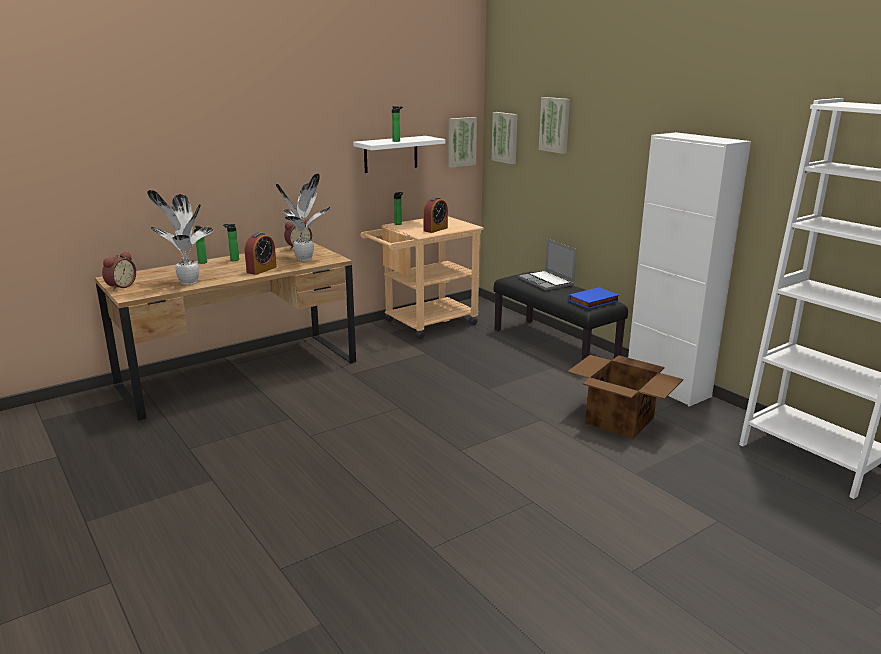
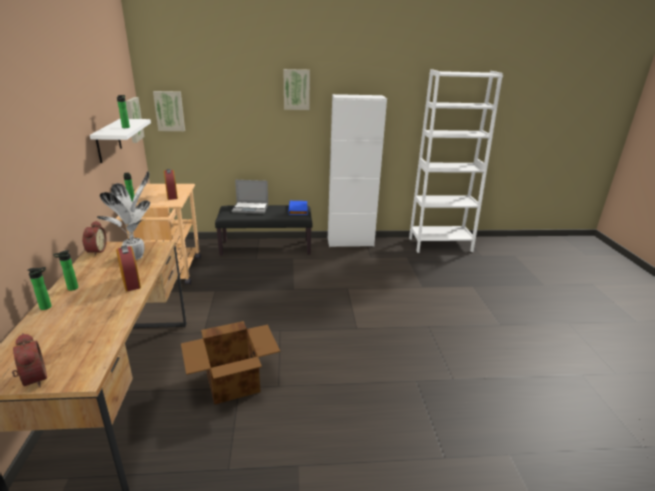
camera: 60 degrees left, 5 degrees up
(187, 283) = (100, 330): potted plant -> none
(555, 125) = (225, 97): picture -> picture (296, 89)
(620, 421) = (371, 268): cardboard box -> cardboard box (233, 382)

